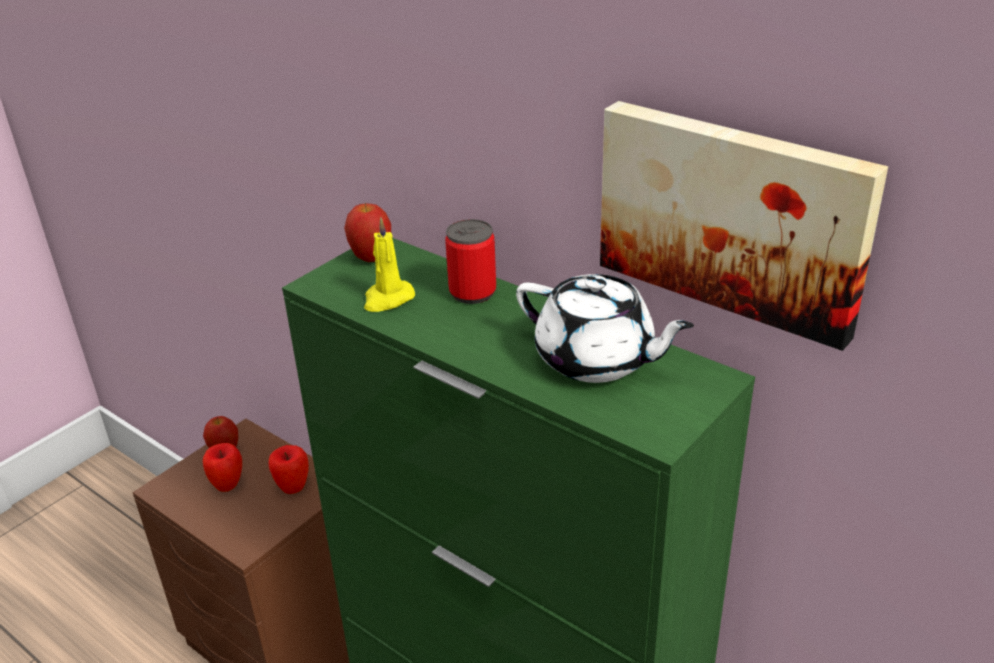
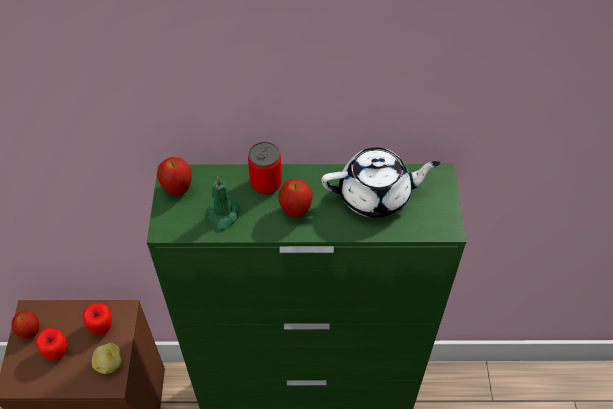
camera: 40 degrees left, 20 degrees up
(263, 526) = (109, 364): none -> potato
(388, 299) = (223, 215): yellow candle -> green candle
(475, 330) = (295, 211): none -> apple
(733, 216) = (435, 93): picture -> none

